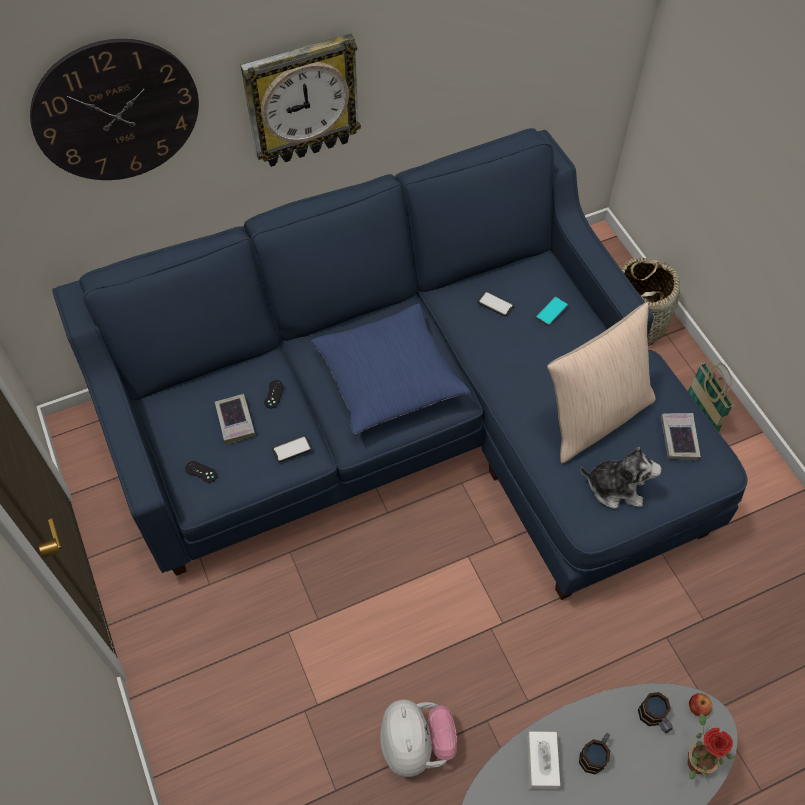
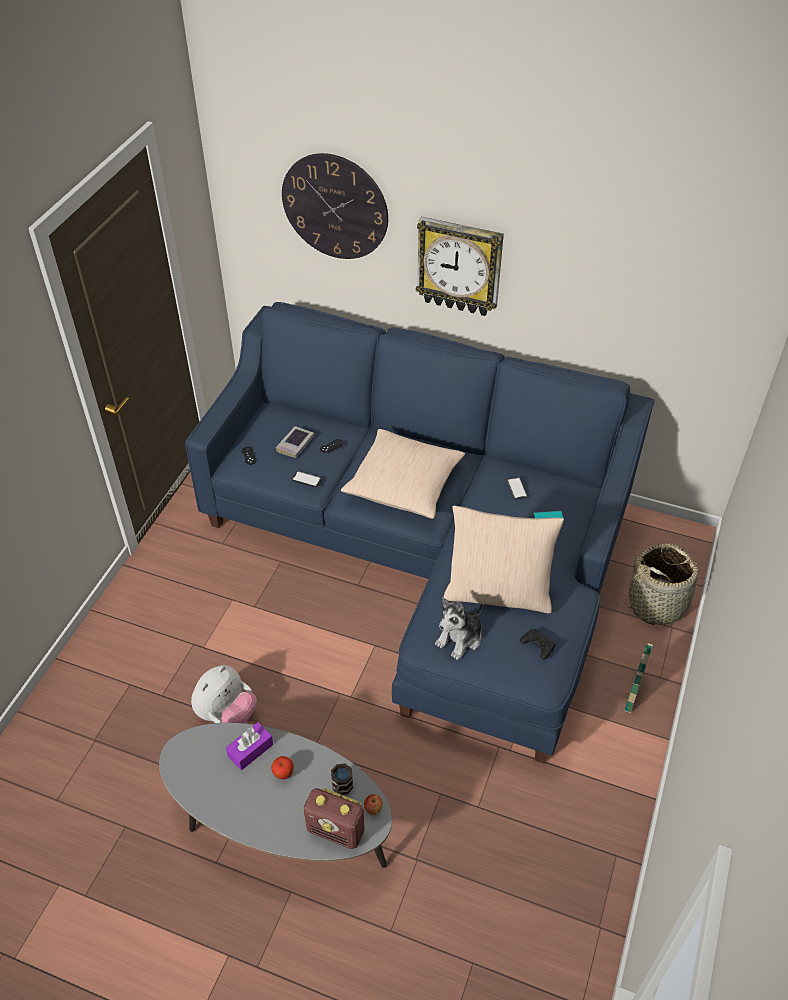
camera: 45 degrees right, 10 degrees down
(389, 378) = (404, 483): blue pillow -> beige pillow
(541, 763) = (250, 750): white tissue box -> purple tissue box
(595, 755) = (283, 774): mug -> apple
(616, 487) = (460, 638): plush toy -> plush toy turned 75 degrees clockwise
(679, 438) = (538, 645): book -> black game controller
(694, 759) = (336, 831): potted plant -> radio

